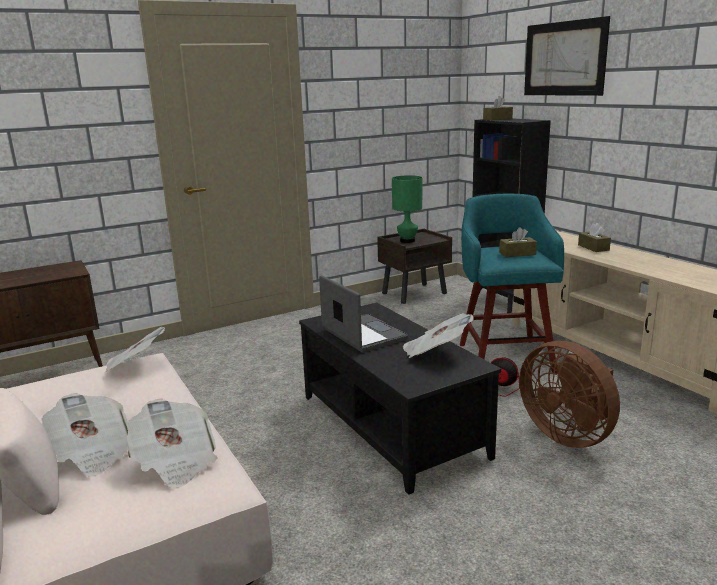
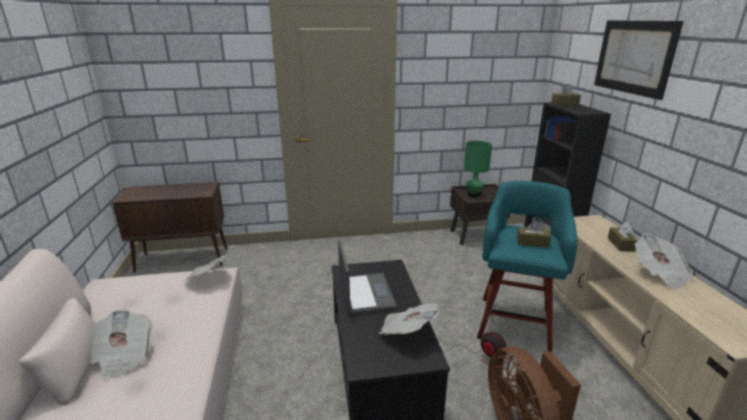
camera: 20 degrees right, 5 degrees up
(175, 462) = (161, 384): newspaper -> newspaper (659, 274)

